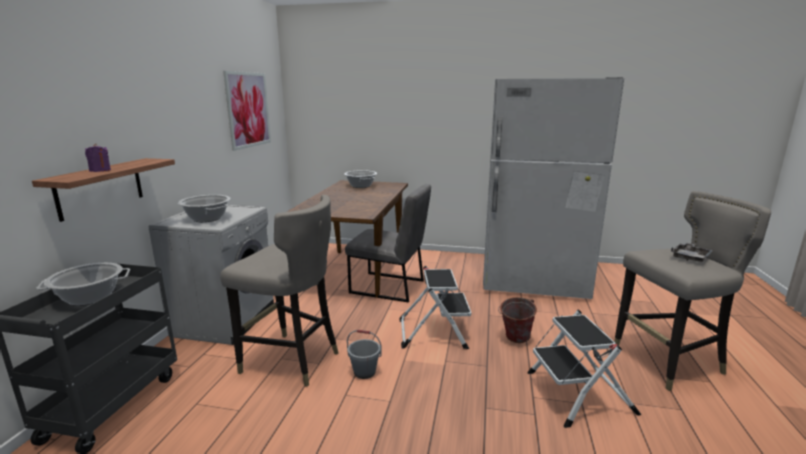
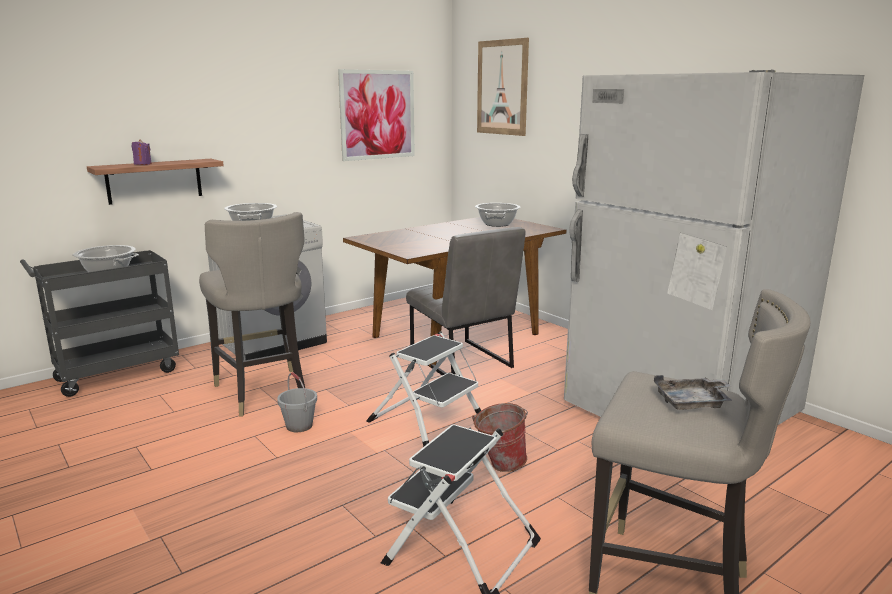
camera: 40 degrees right, 0 degrees up
(338, 87) = (502, 87): none -> picture

